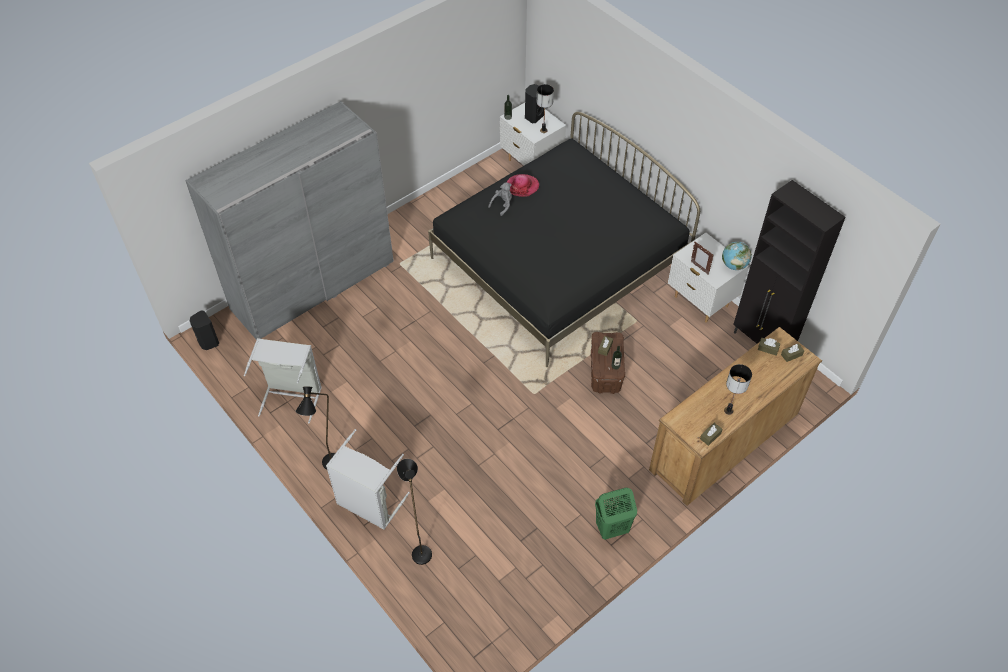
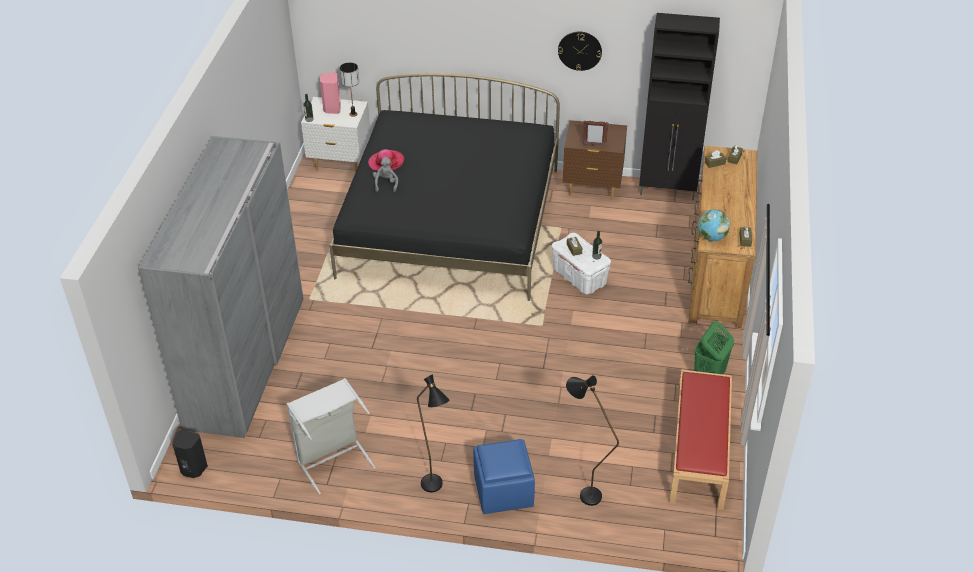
camera: 40 degrees left, 10 degrees down
(369, 504) = (503, 492): grey laundry basket -> blue ottoman
(533, 117) = (332, 109): black speaker -> pink speaker
(536, 583) = (699, 452): none -> red bench
(605, 373) = (580, 277): brown storage box -> white storage box
(700, 302) = (592, 188): white nightstand -> brown nightstand
(725, 176) = (580, 50): none -> wall clock
(728, 411) = (737, 217): table lamp -> none
(734, 265) = (616, 131): globe -> globe (711, 237)

